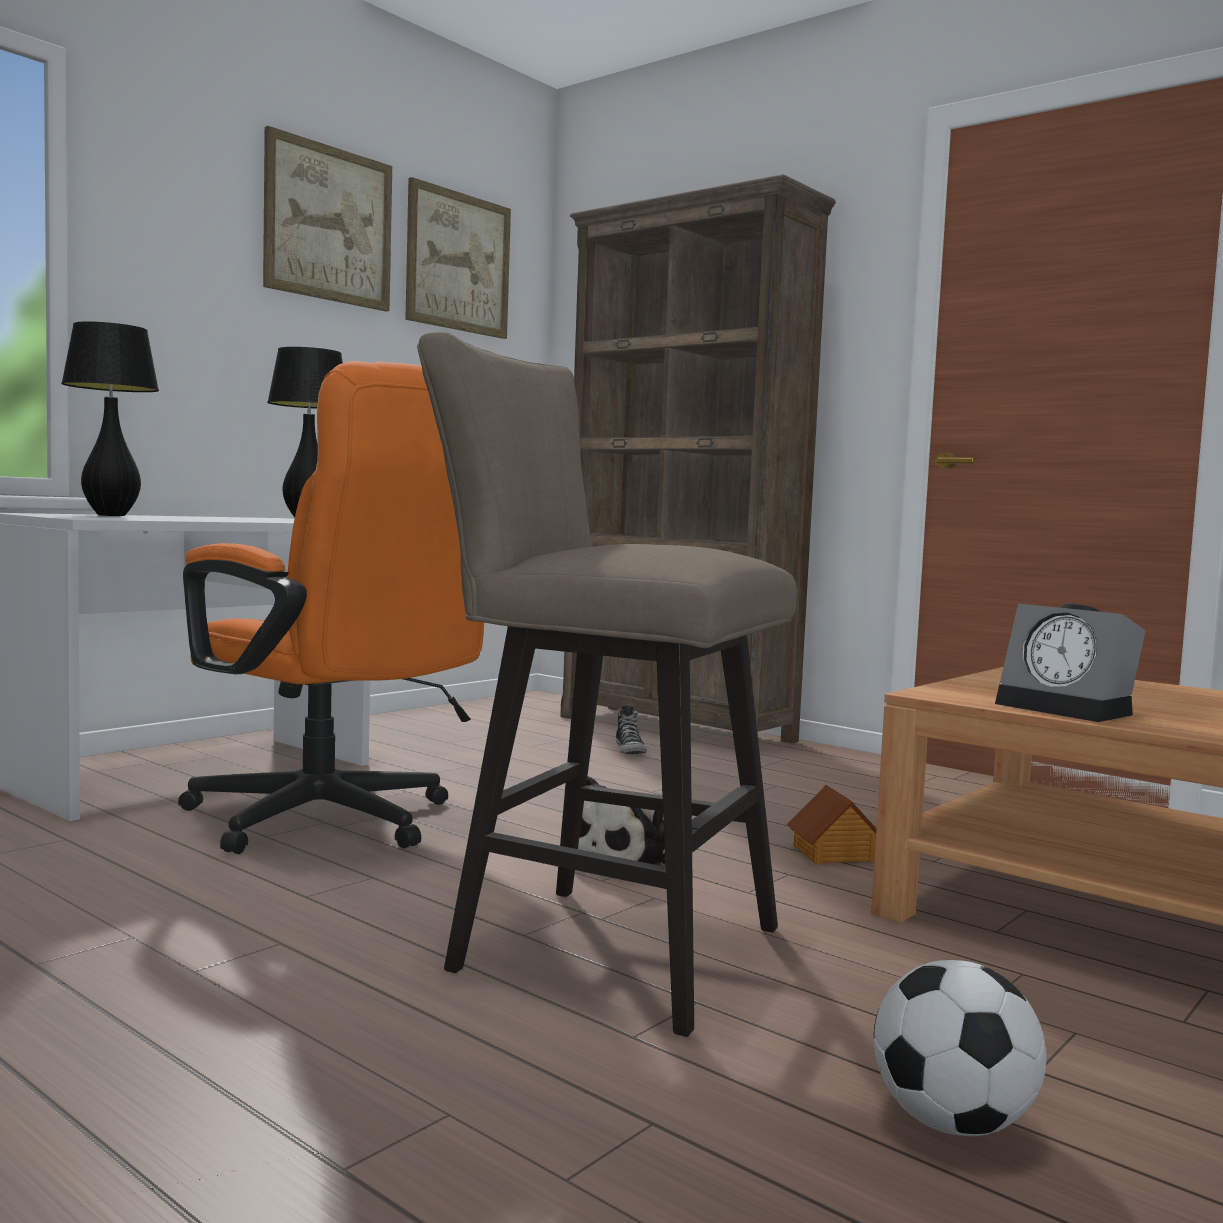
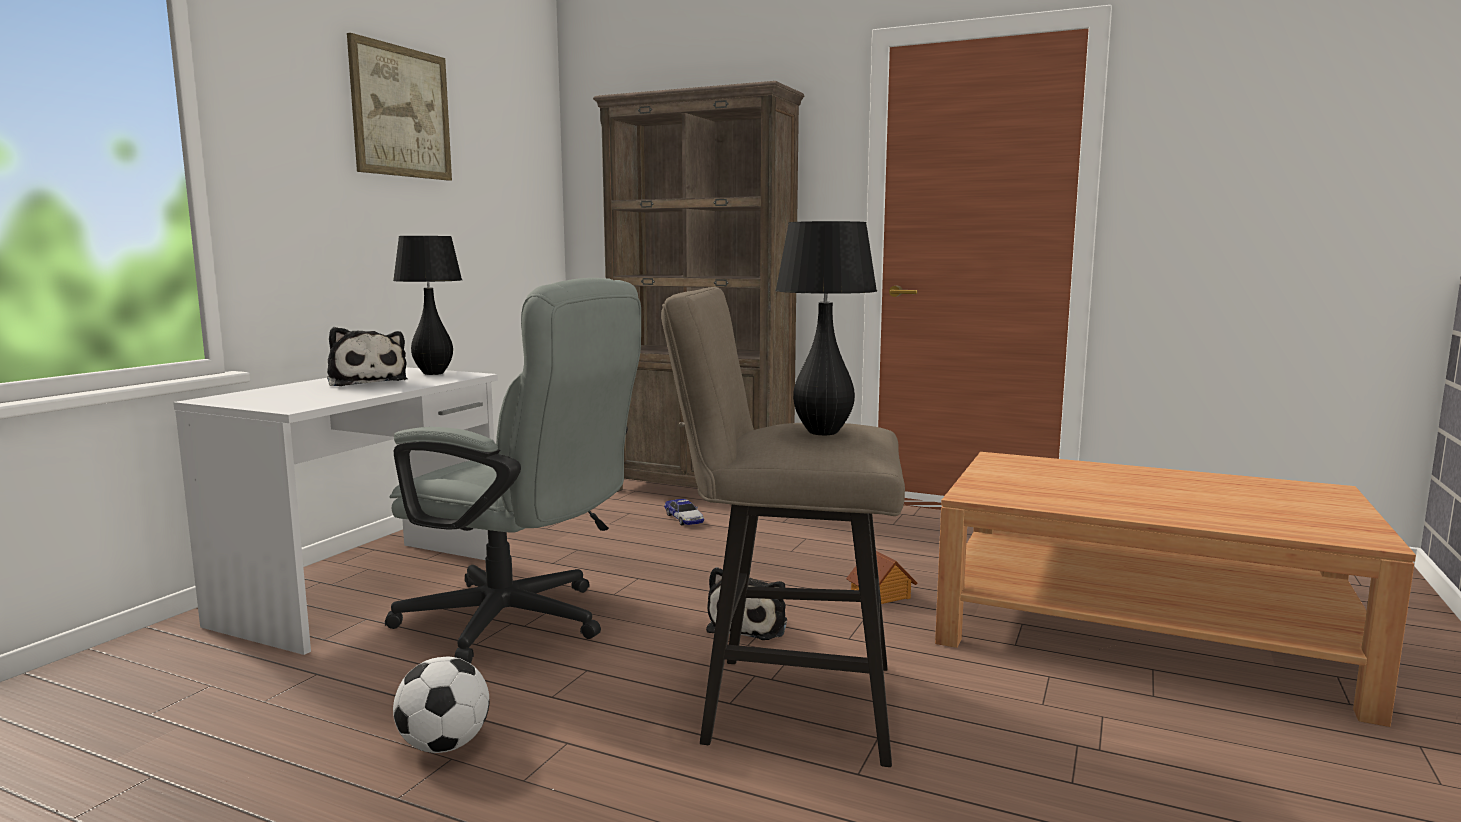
camera: 15 degrees left, 5 degrees up
(110, 515) = (283, 392): black table lamp -> black table lamp (822, 432)
(218, 518) = (366, 381): none -> plush toy
(336, 823) = (521, 623): orange office chair -> grey office chair
(458, 262) = (497, 133): picture -> none
(630, 750) = (683, 518): shoe -> toy car
(953, 1124) = (1078, 799): football -> football (445, 745)
(1069, 709) = (1061, 501): alarm clock -> none

